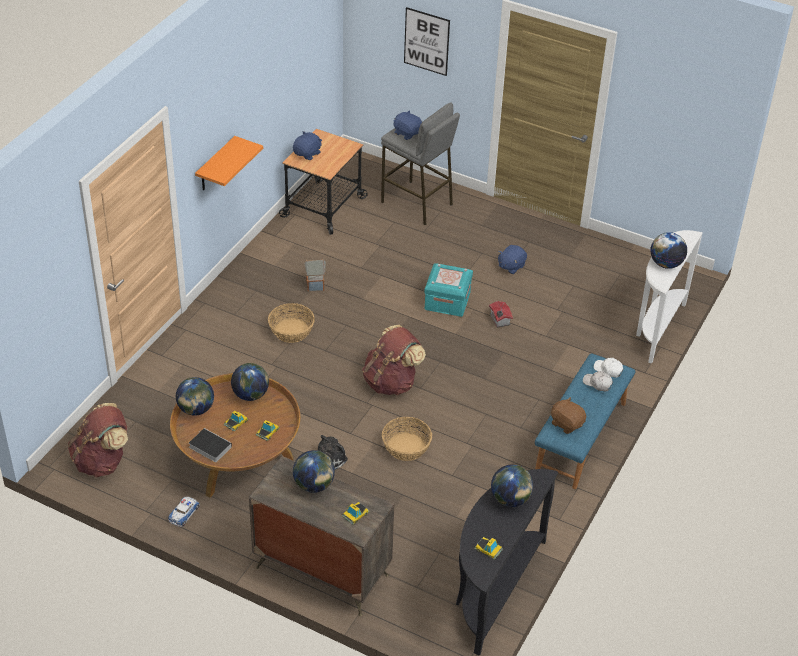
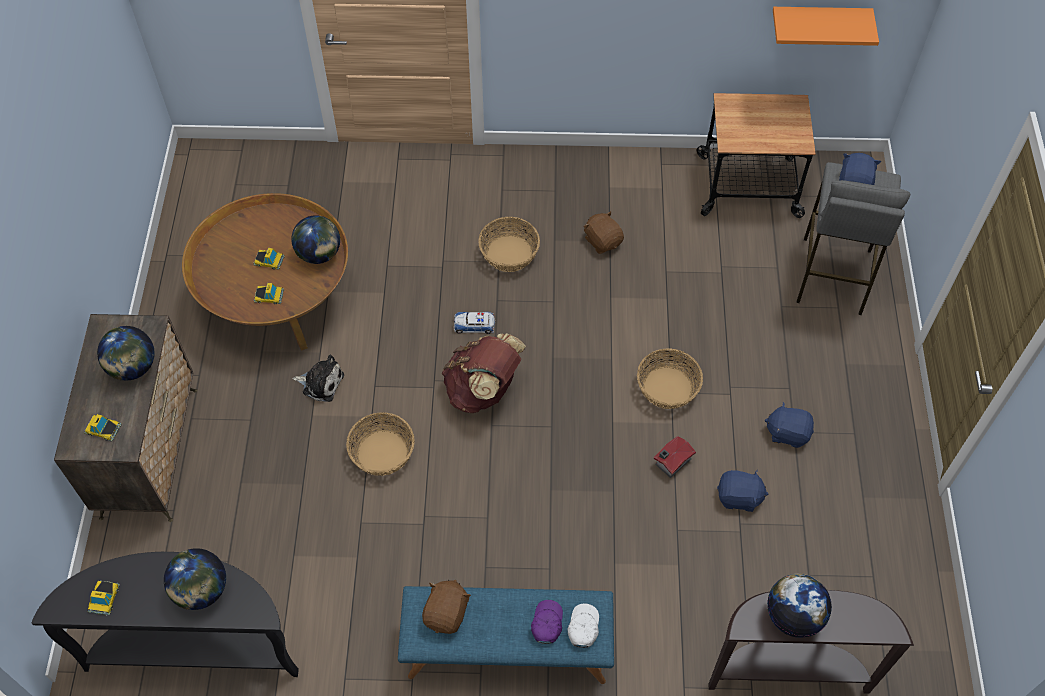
camera: 65 degrees right, 15 degrees up
(102, 461) = (217, 186): brown backpack -> none
(183, 513) = (177, 288): toy car -> toy car (474, 325)
(196, 409) = (270, 216): globe -> none
(209, 446) = (219, 254): book -> none
(215, 165) = (574, 19): orange shelf -> orange shelf (819, 21)
(307, 154) = (749, 109): blue plush toy -> blue plush toy (739, 497)
(315, 285) = (603, 241): toy house -> brown plush toy
(426, 41) = (967, 96): picture -> none
(447, 301) = (668, 388): turquoise storage box -> basket
(597, 383) = (547, 623): white cap -> purple cap
(656, 329) = (786, 670): white console table -> brown console table

